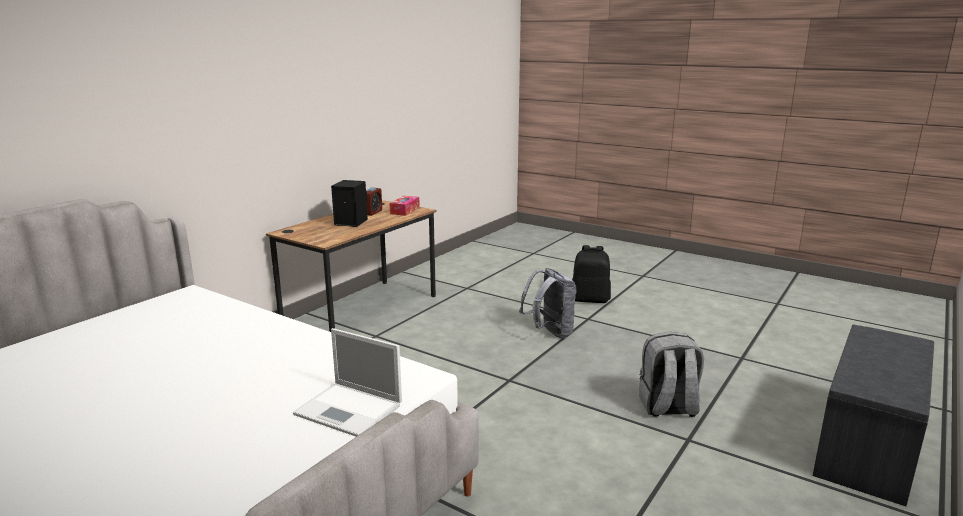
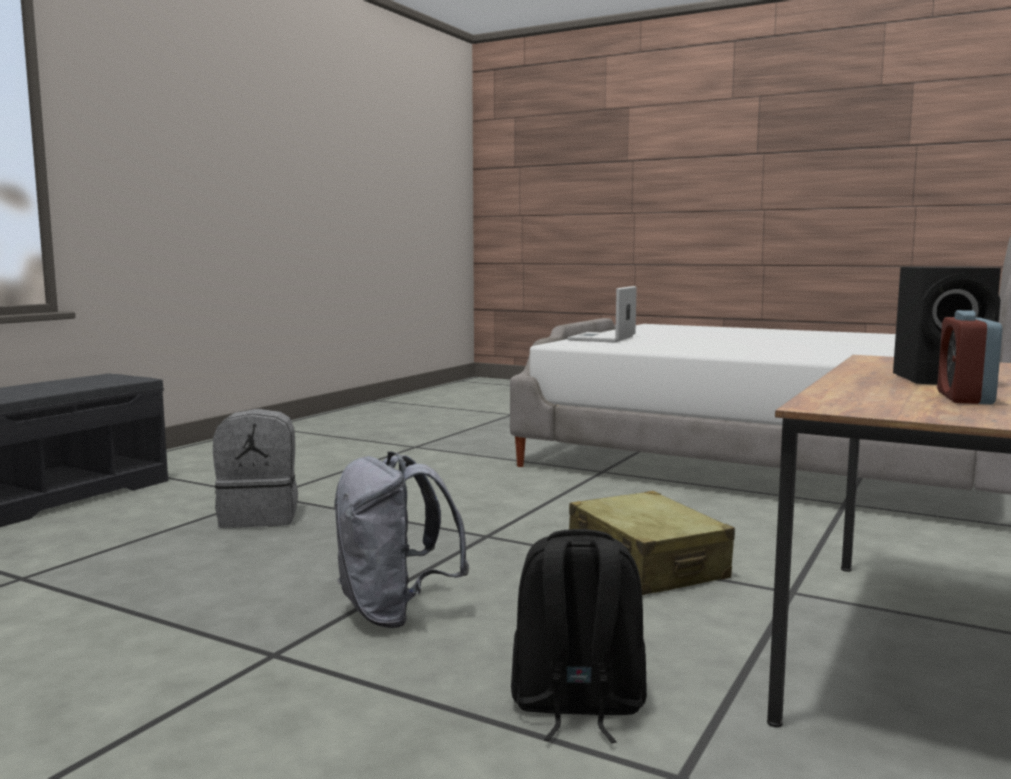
camera: 175 degrees right, 10 degrees down
(350, 410) = (602, 338): laptop -> laptop turned 90 degrees counterclockwise
(405, 210) = (875, 404): tissue box -> none
(429, 353) = (646, 565): none -> beige suitcase
(590, 299) = (207, 734): black backpack -> black backpack (576, 706)

